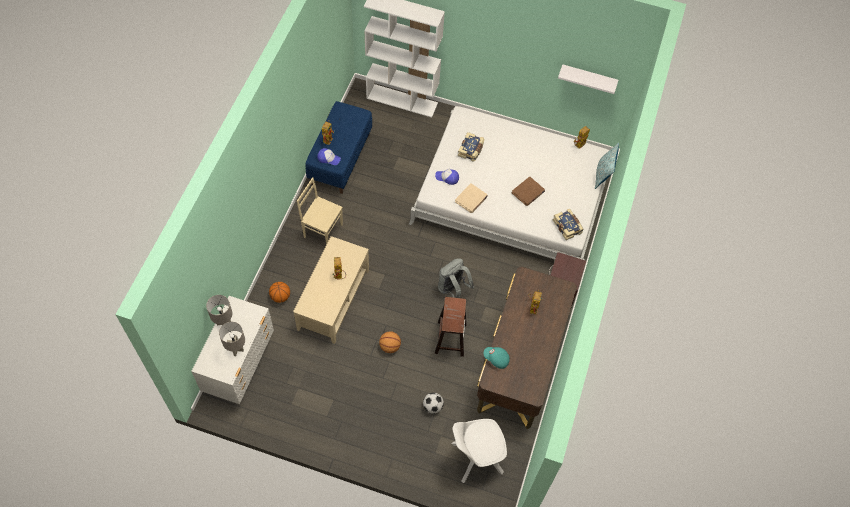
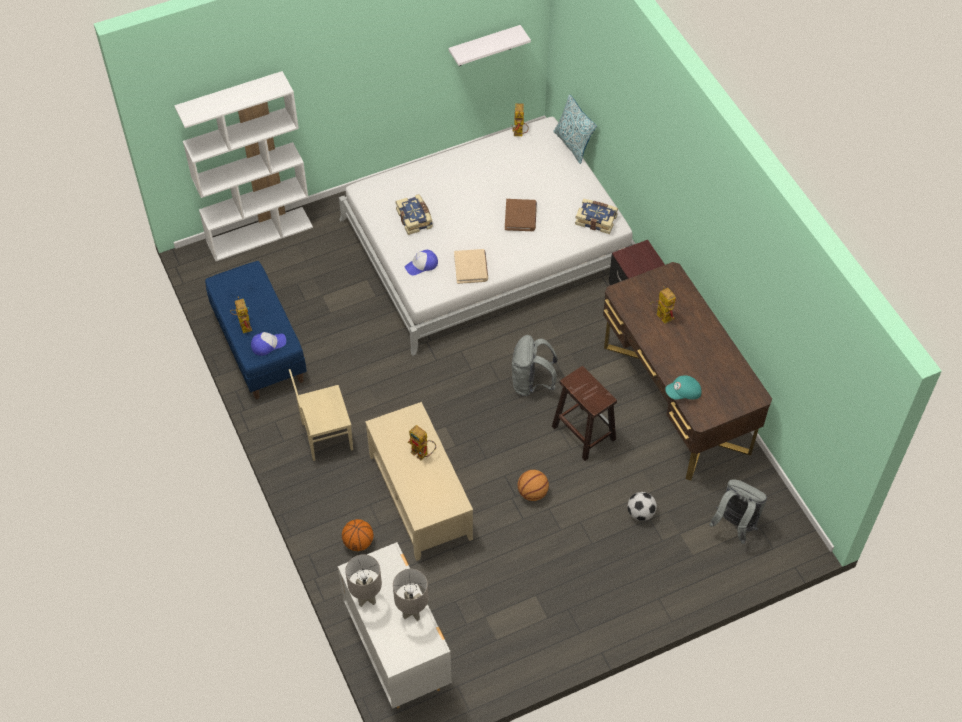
camera: 40 degrees left, 5 degrees down
(475, 458) = (735, 525): white chair -> grey backpack

